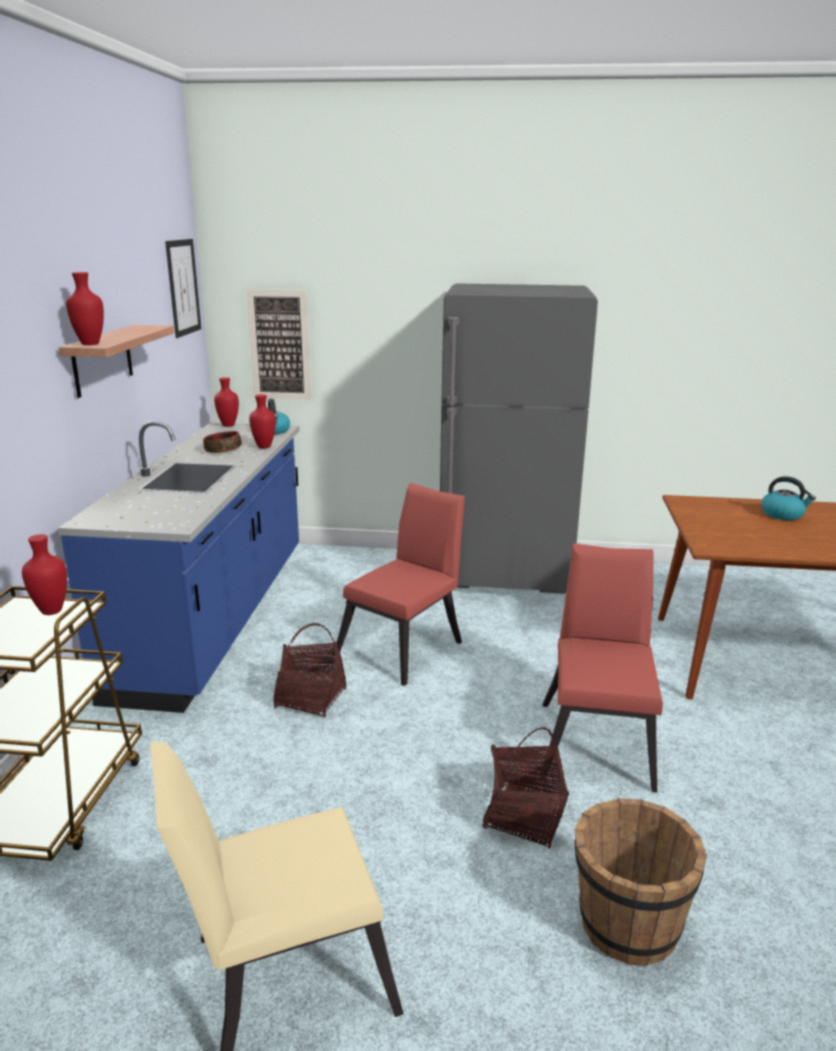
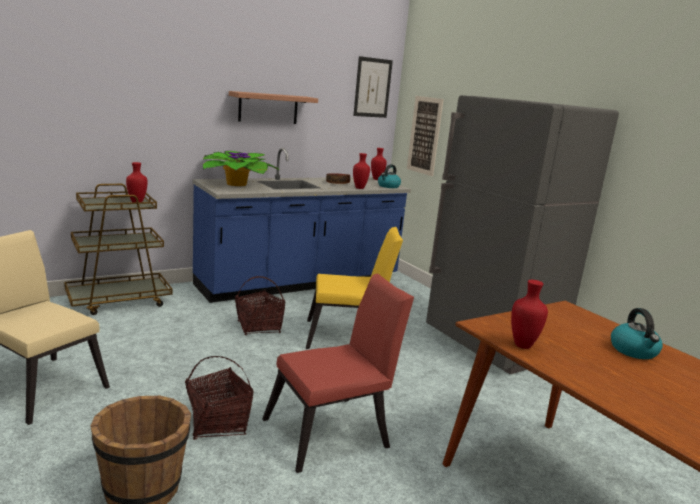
camera: 50 degrees right, 5 degrees down
(90, 344) = (242, 92): red vase -> red vase (522, 346)
(145, 507) = (236, 184): none -> potted plant
(405, 646) = (348, 337): red chair -> yellow chair

